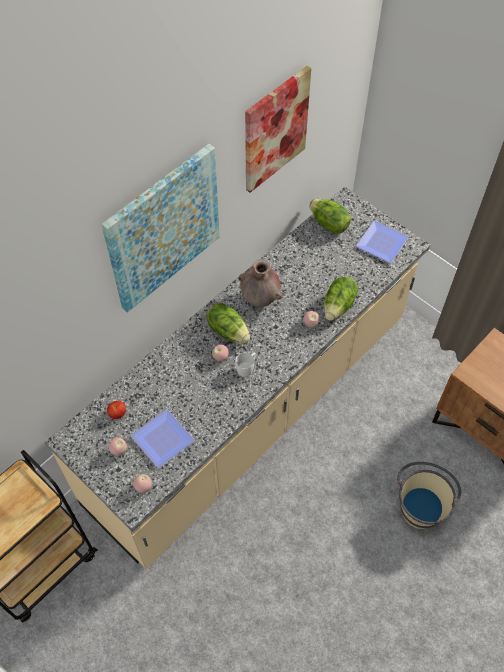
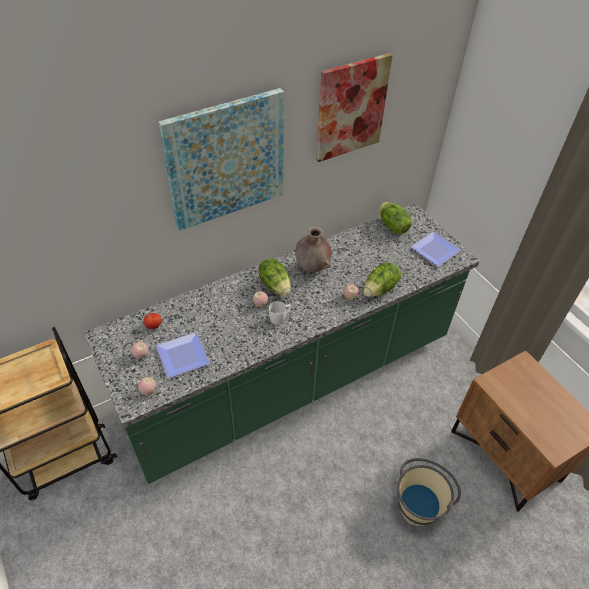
camera: 15 degrees right, 10 degrees down
(251, 411) = (291, 380): beige counter -> green counter

